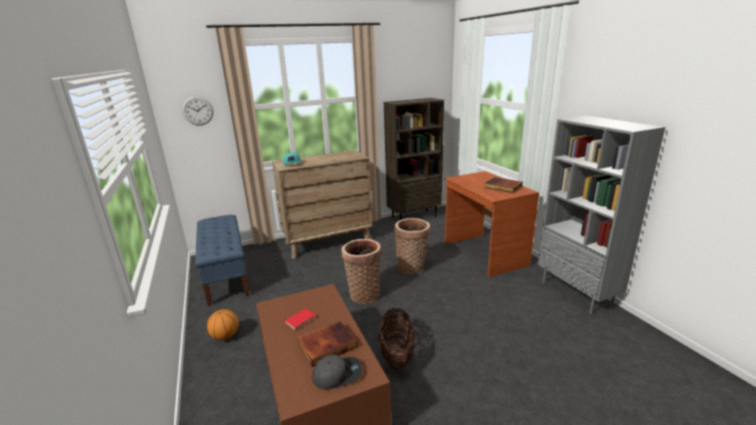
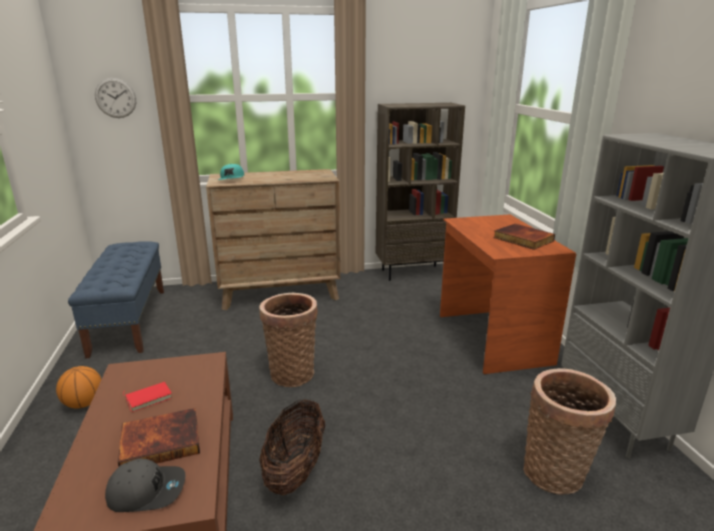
camera: 10 degrees right, 0 degrees up
(412, 267) = (377, 344): basket -> basket (557, 473)

